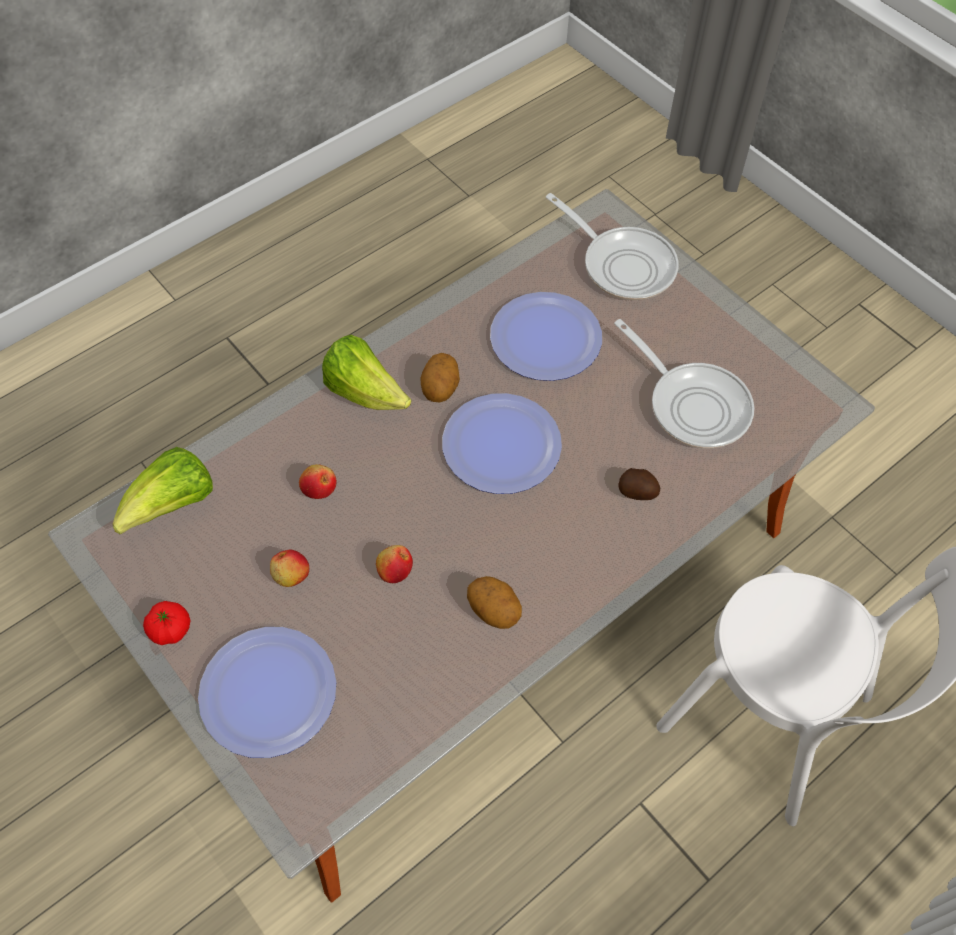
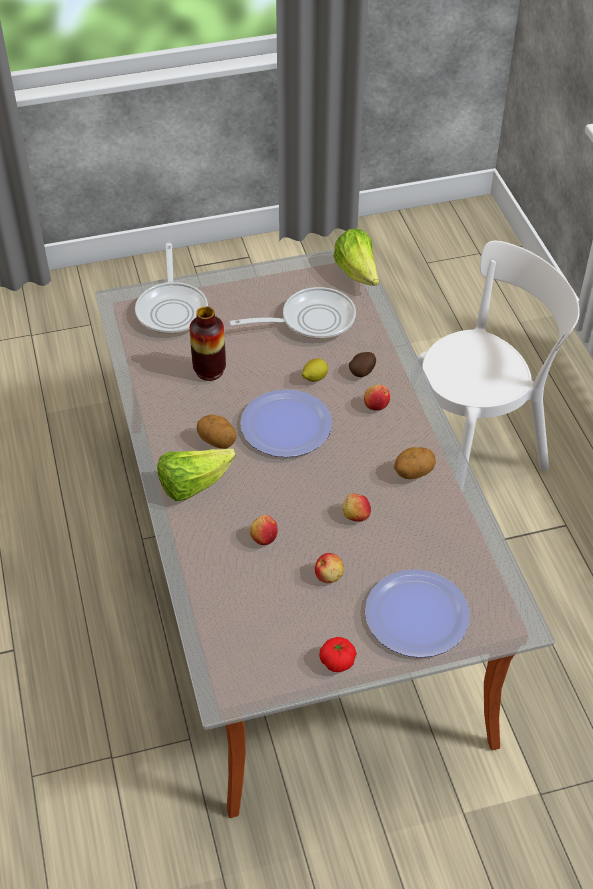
camera: 65 degrees left, 10 degrees down
(173, 506) = (227, 632): lettuce -> lettuce (358, 273)
(545, 338) = (209, 371): plate -> vase
(588, 527) = (376, 405): none -> apple
(595, 445) = (314, 378): none -> lemon
(623, 264) = (172, 309): frying pan -> frying pan turned 105 degrees clockwise

